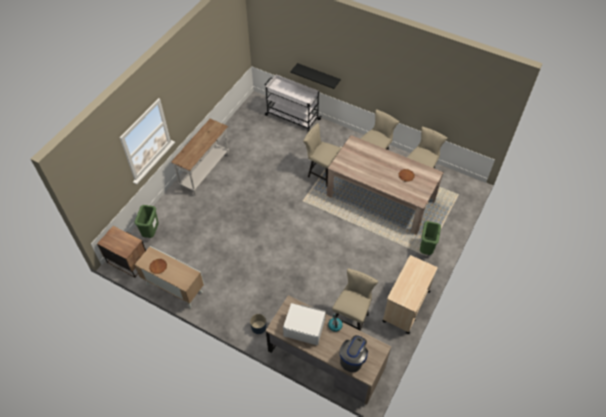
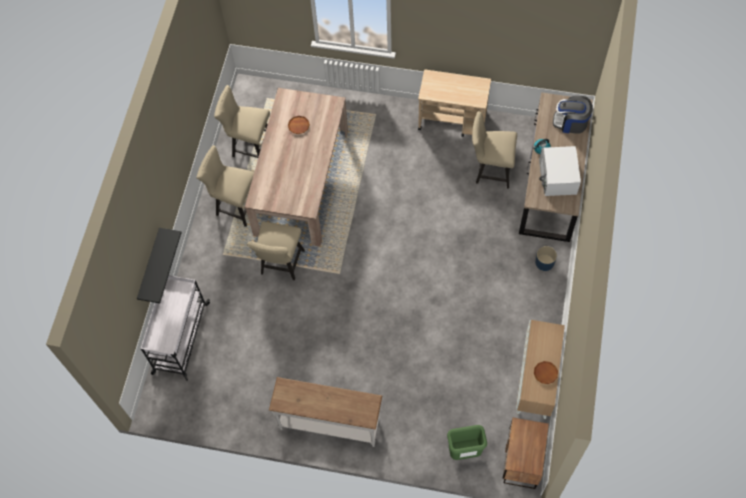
camera: 105 degrees left, 10 degrees up
(426, 249) = (366, 116): green trash can -> none

